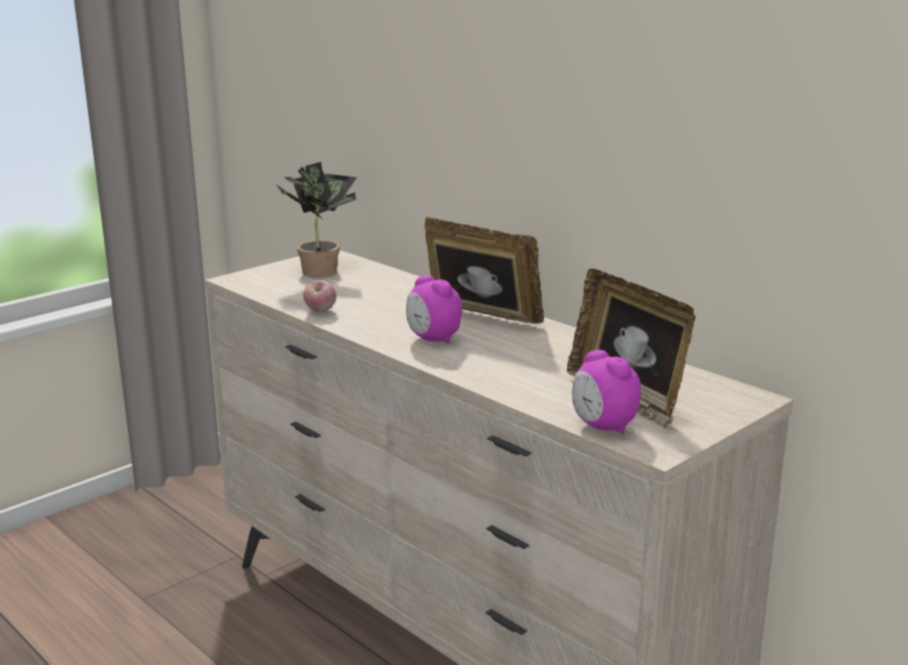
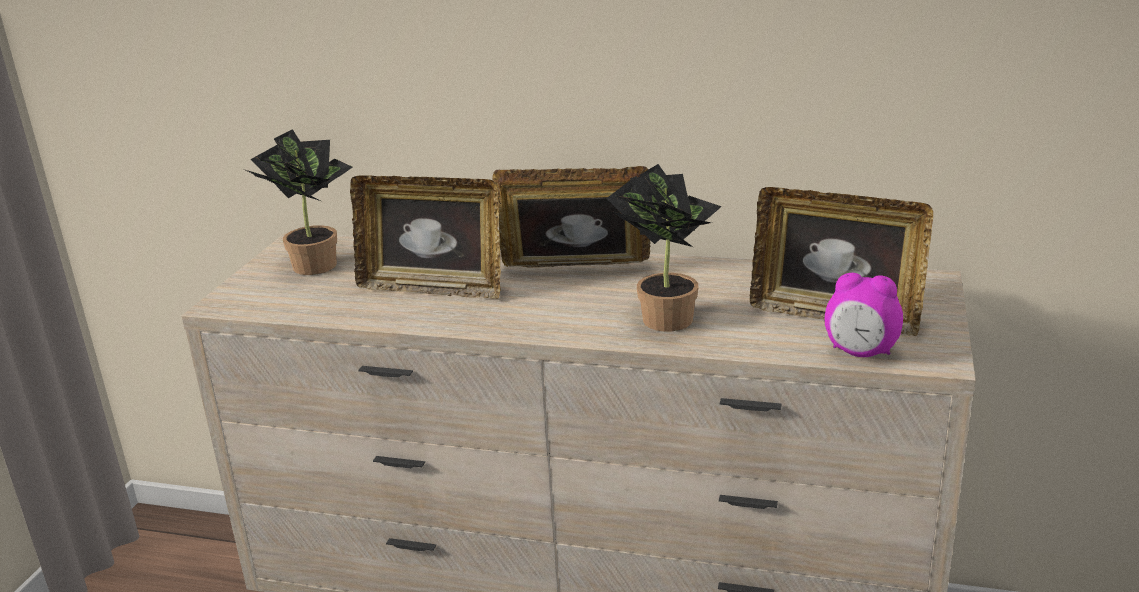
camera: 30 degrees left, 5 degrees up
(320, 311) = (390, 315): apple -> none
(371, 303) = (433, 288): none -> picture frame
(433, 339) = (563, 310): alarm clock -> none
(496, 362) = (663, 316): none -> potted plant

